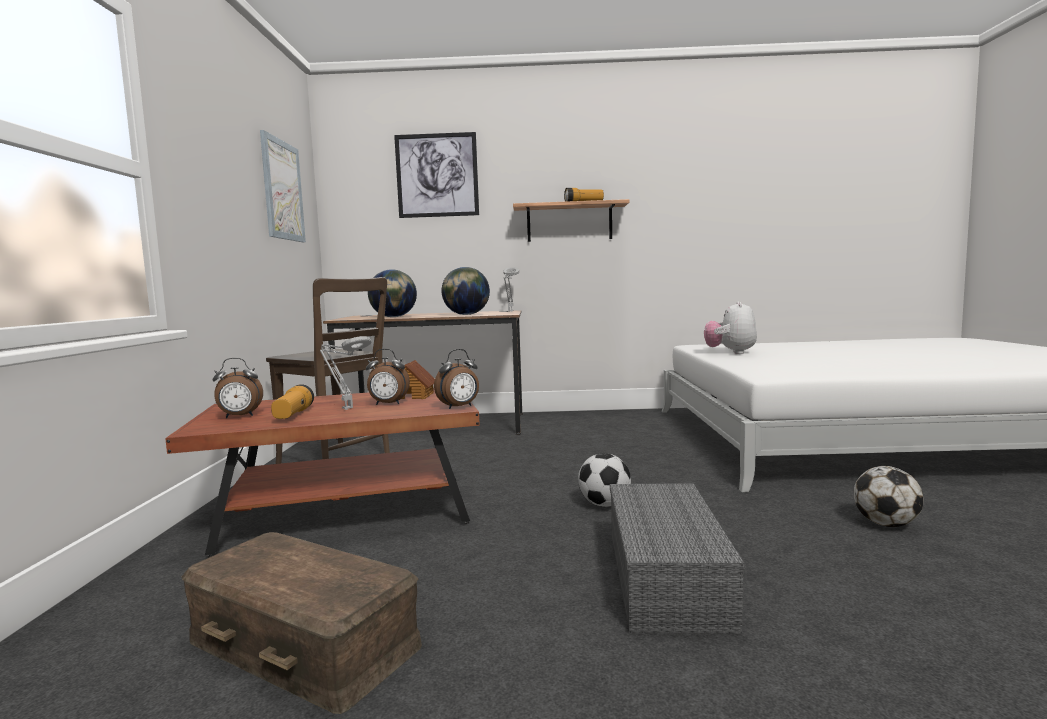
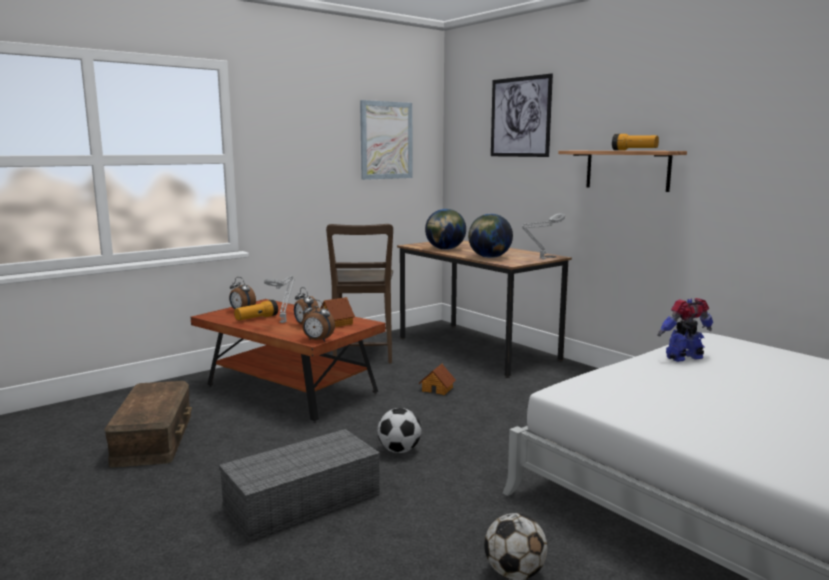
camera: 50 degrees right, 5 degrees up
(493, 458) = (437, 389): none -> toy house
(730, 353) = (685, 358): plush toy -> toy robot

